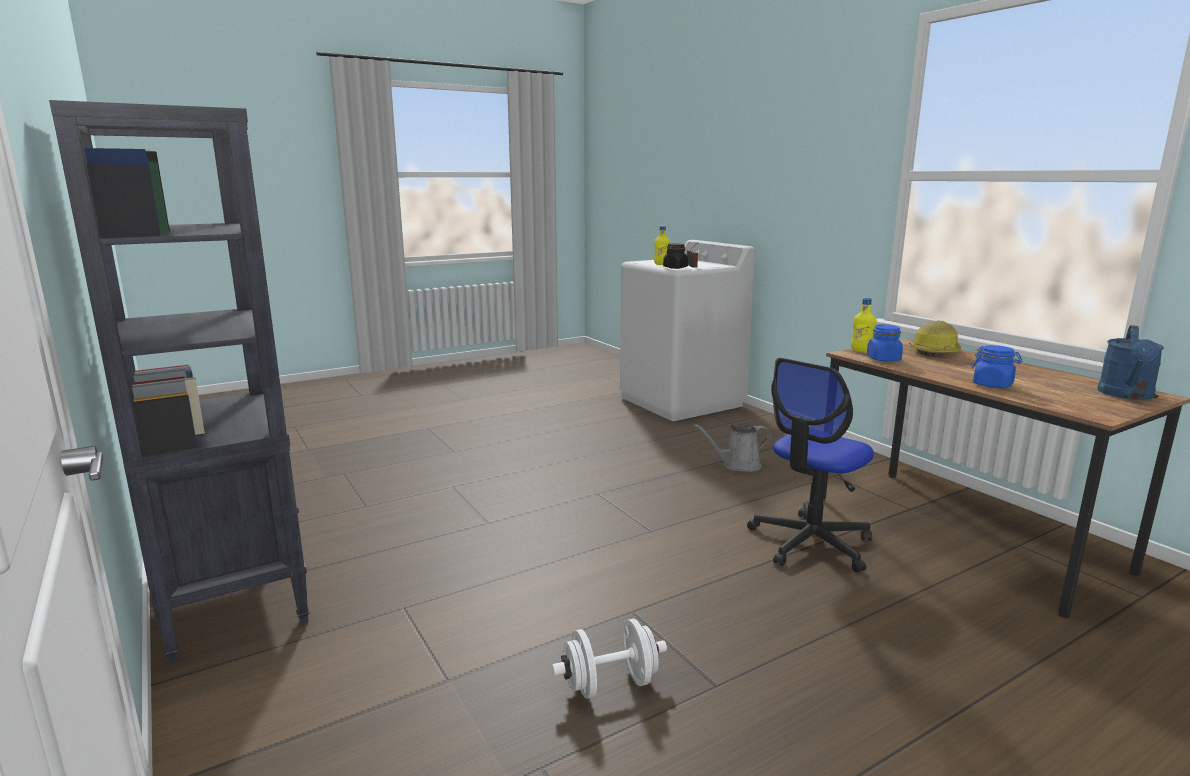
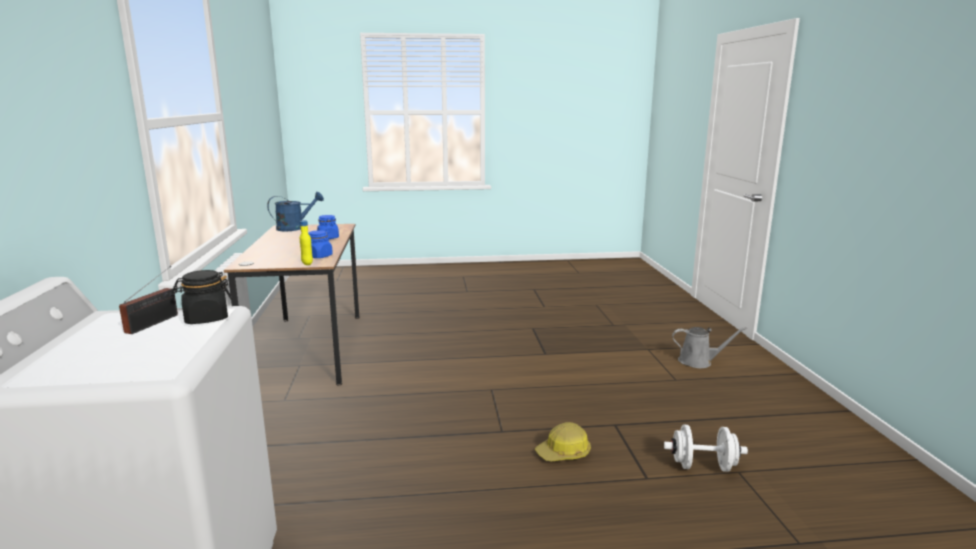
camera: 155 degrees left, 0 degrees up
(233, 600) = (794, 405): black bookcase -> none
(610, 684) = (576, 336): white dumbbell -> white dumbbell (703, 466)
(661, 264) = (175, 341): yellow bottle -> none
(738, 465) = (337, 431): grey watering can -> grey watering can (698, 361)
(810, 543) = (403, 361): office chair -> none
(935, 352) = (265, 256): hard hat -> hard hat (564, 453)

